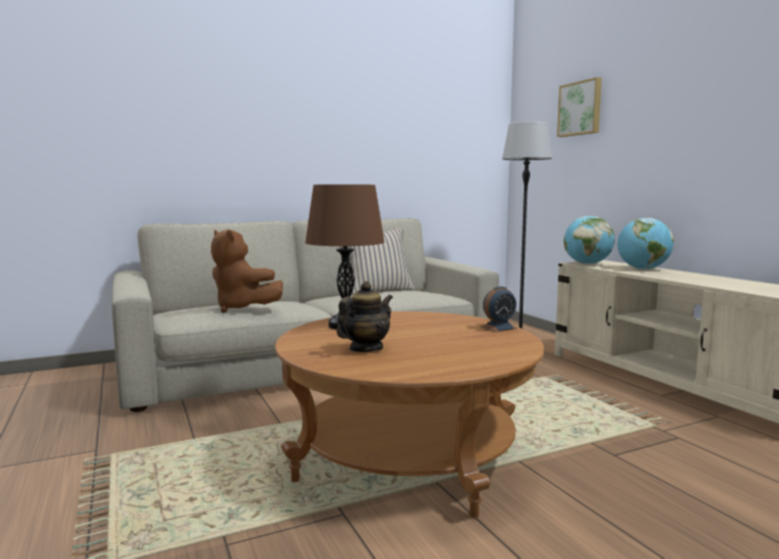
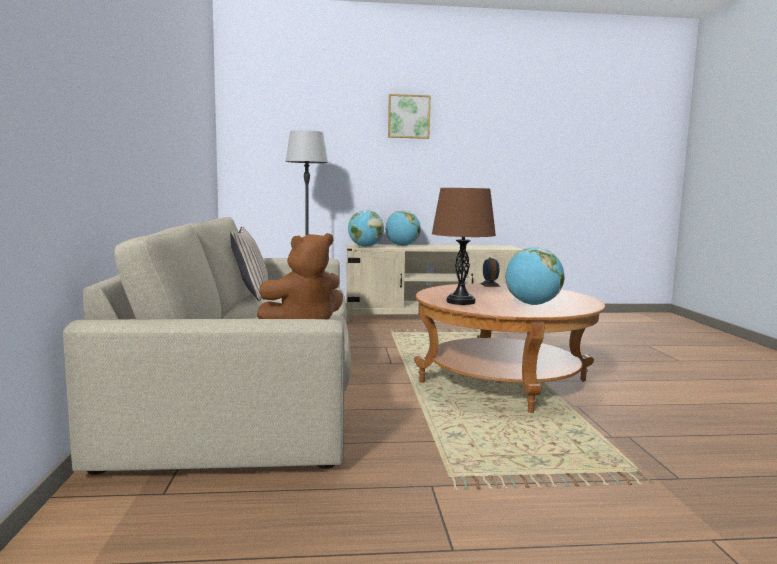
camera: 70 degrees left, 0 degrees up
(365, 349) = (532, 304): teapot -> globe
(580, 108) = (313, 122): picture -> picture (408, 116)

